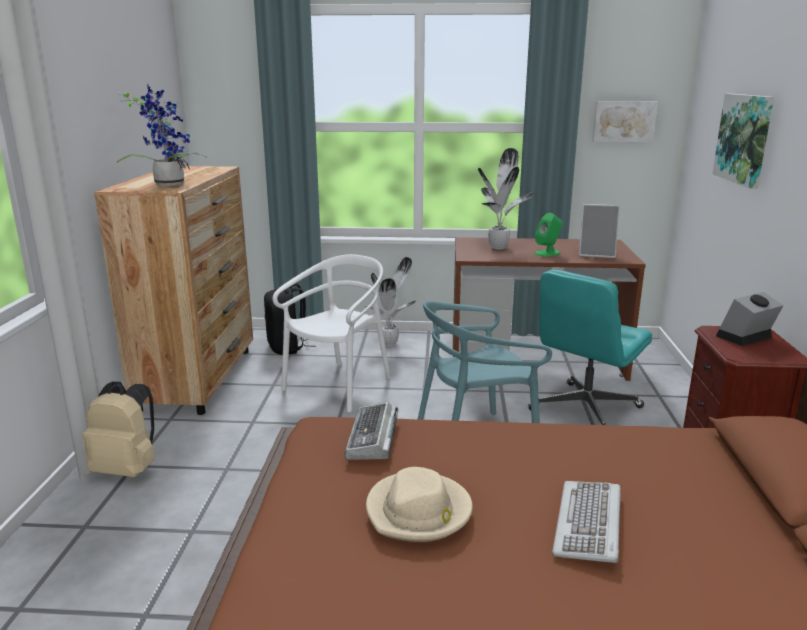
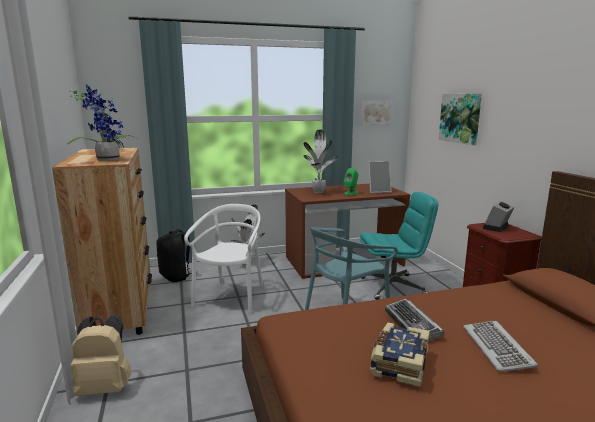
camera: 20 degrees left, 5 degrees down
(373, 438) = (326, 321): keyboard -> keyboard (413, 325)
(419, 511) = (398, 363): beige hat -> book
(585, 409) = (393, 286): turquoise office chair -> turquoise office chair turned 120 degrees counterclockwise

